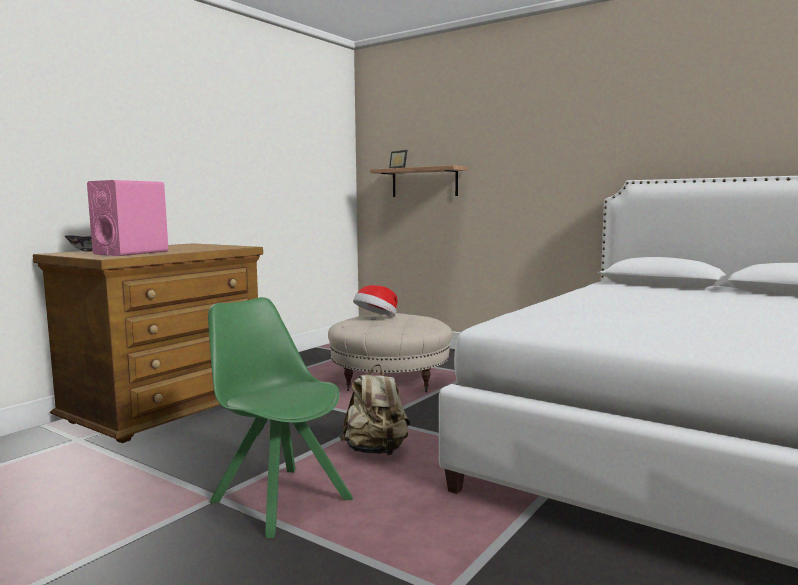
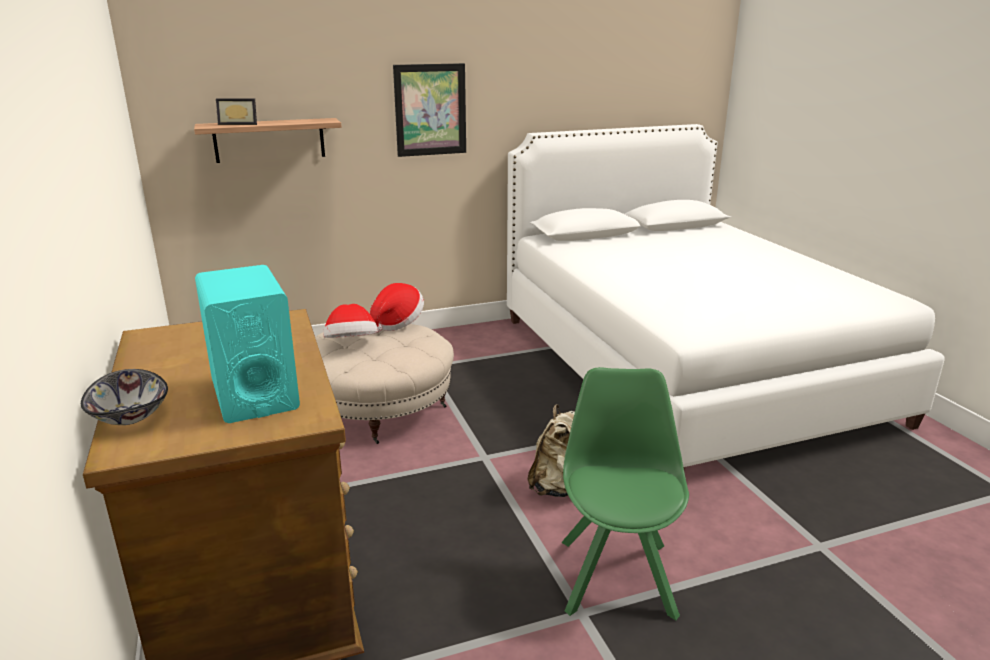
camera: 55 degrees left, 15 degrees up
(131, 253) = (254, 394): pink speaker -> turquoise speaker
(279, 498) = (617, 574): green chair -> green chair turned 105 degrees clockwise
(429, 318) = (397, 323): none -> hat
(539, 160) = (430, 110): none -> picture

